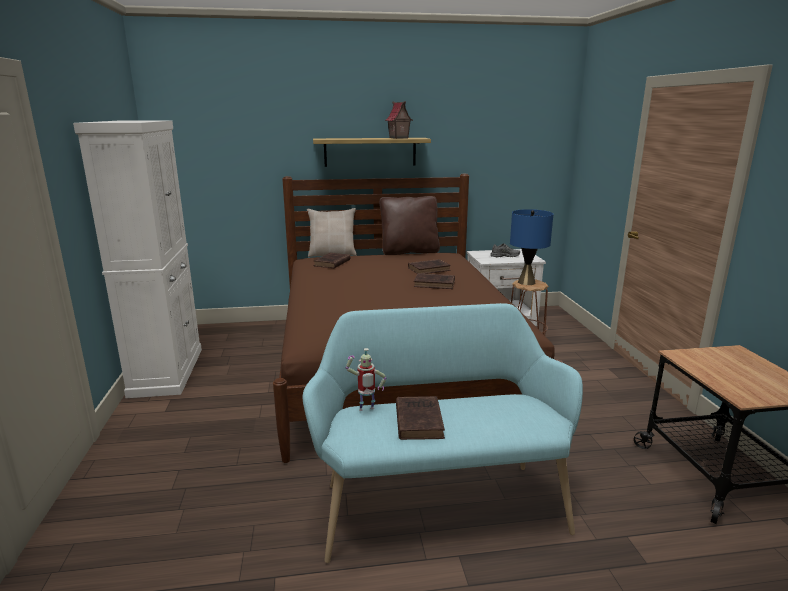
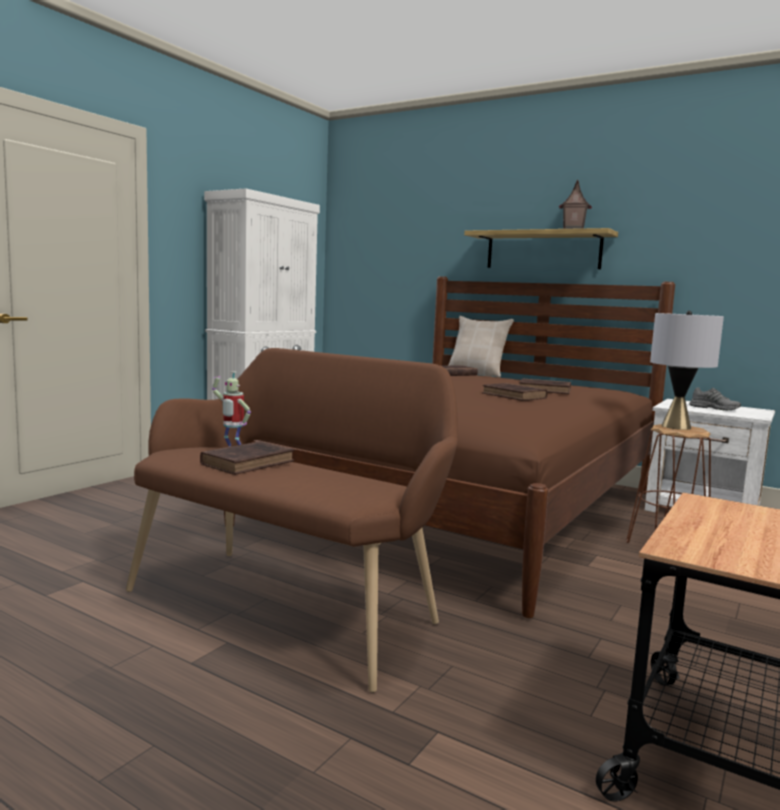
camera: 40 degrees right, 10 degrees down
(409, 252) = (571, 383): brown pillow -> none
(438, 502) = (292, 603): turquoise bench -> brown bench
(526, 282) = (676, 427): blue table lamp -> grey table lamp

